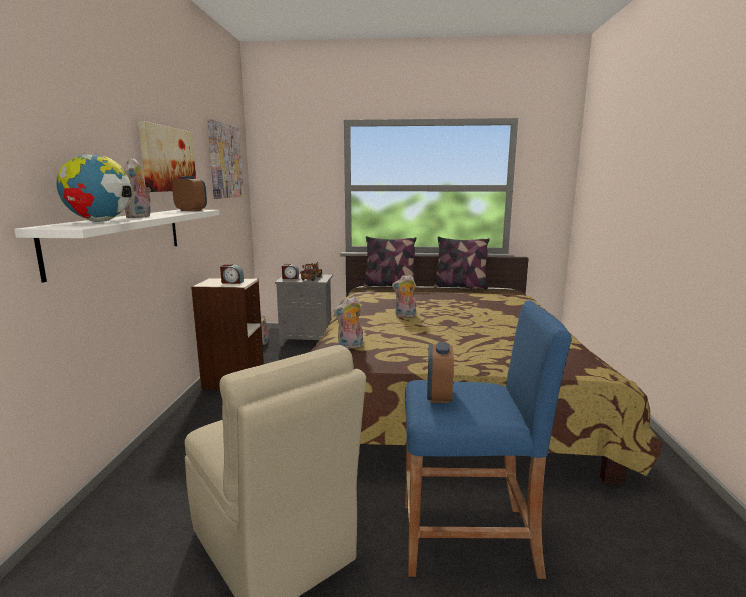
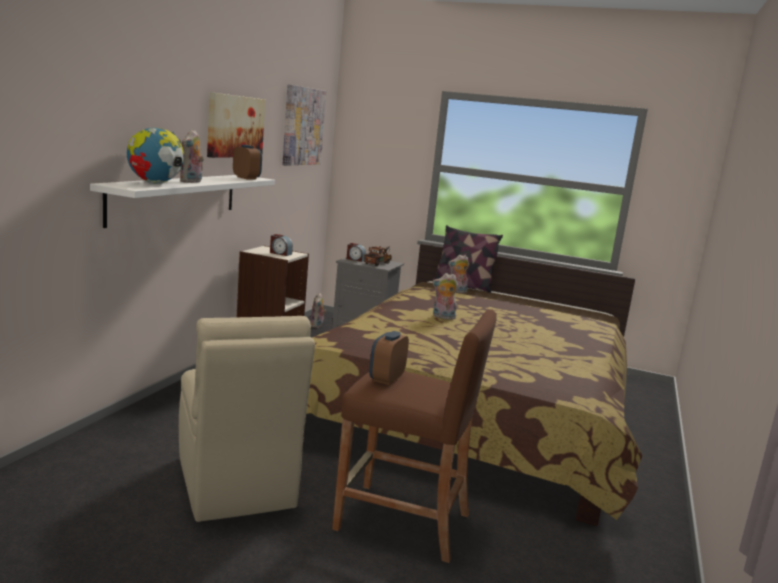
camera: 15 degrees right, 0 degrees up
(350, 347) = (360, 333): plush toy -> plush toy (456, 291)
(460, 287) = (545, 301): pillow -> none
(468, 539) = (402, 521): blue stool -> brown stool

